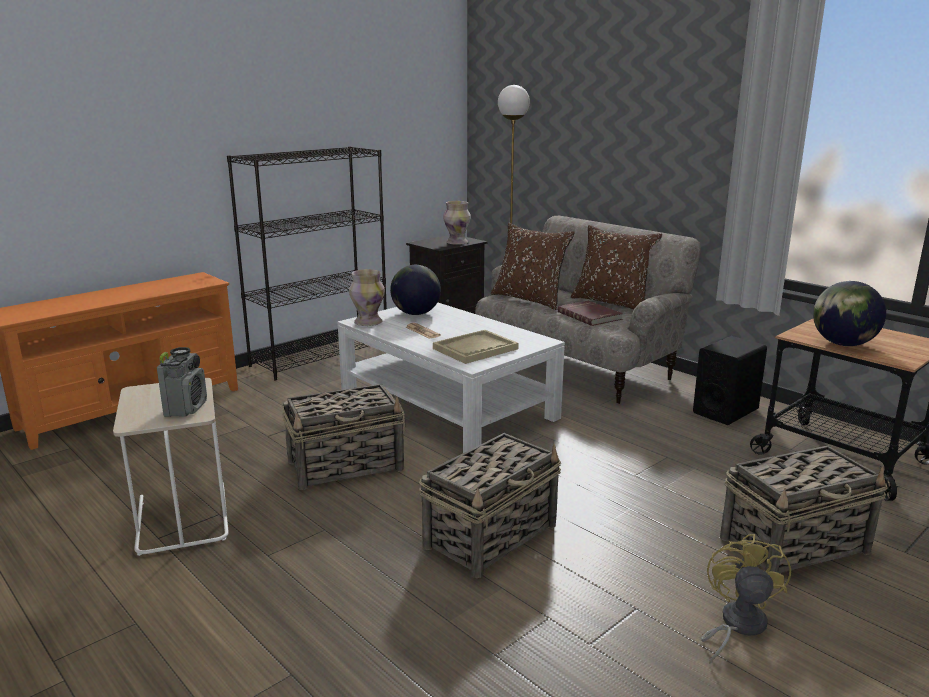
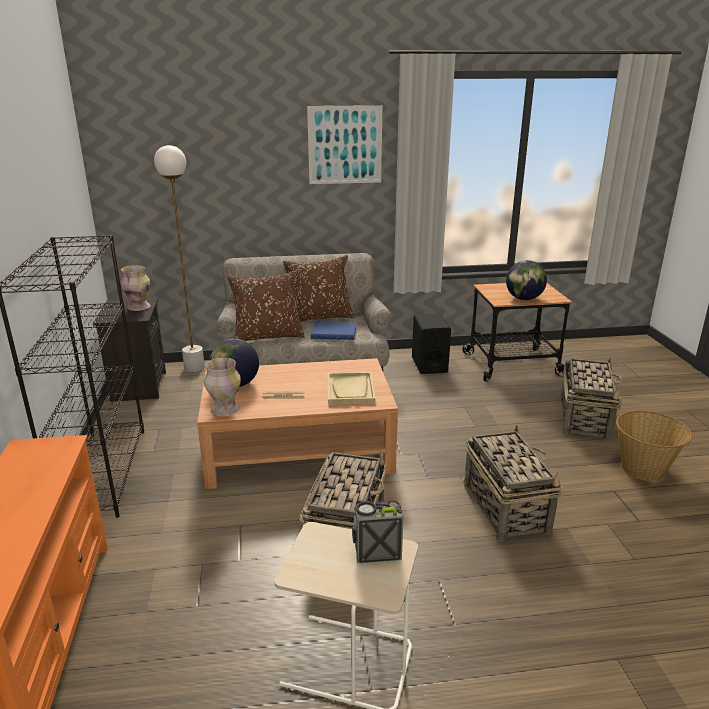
camera: 55 degrees left, 5 degrees up
(186, 408) = (376, 552): radio -> radio turned 45 degrees counterclockwise
(448, 405) = (299, 449): white coffee table -> brown coffee table
(590, 315) = (334, 332): red book -> blue book
(688, 93) = (345, 145): none -> picture
(736, 625) = (643, 469): yellow fan -> basket

